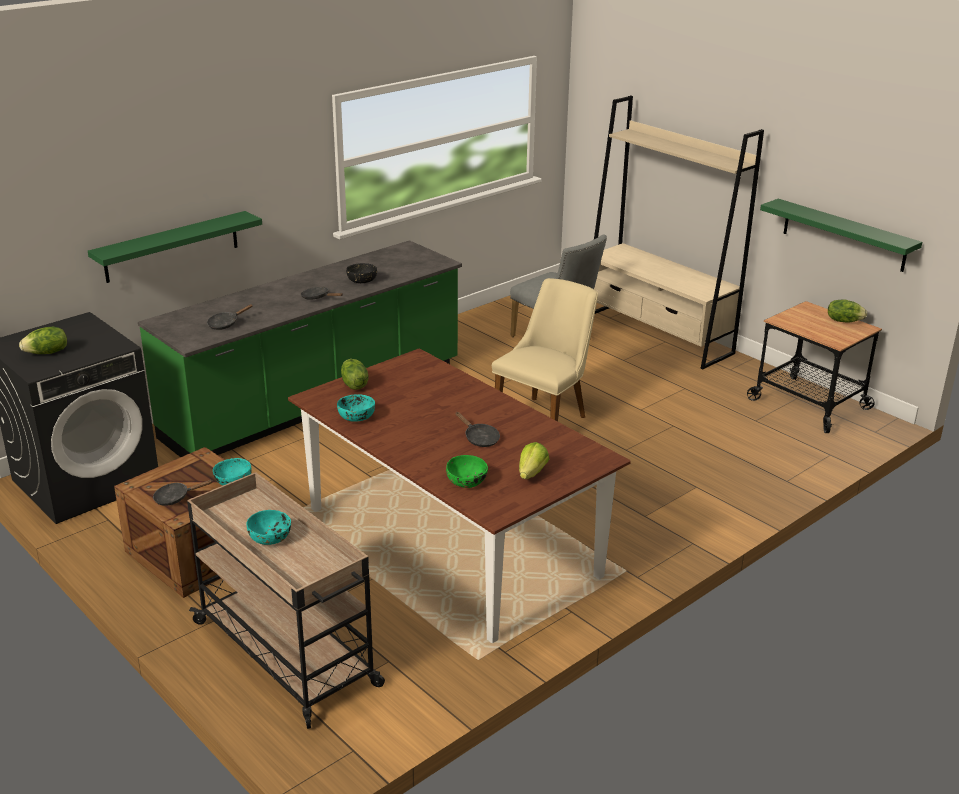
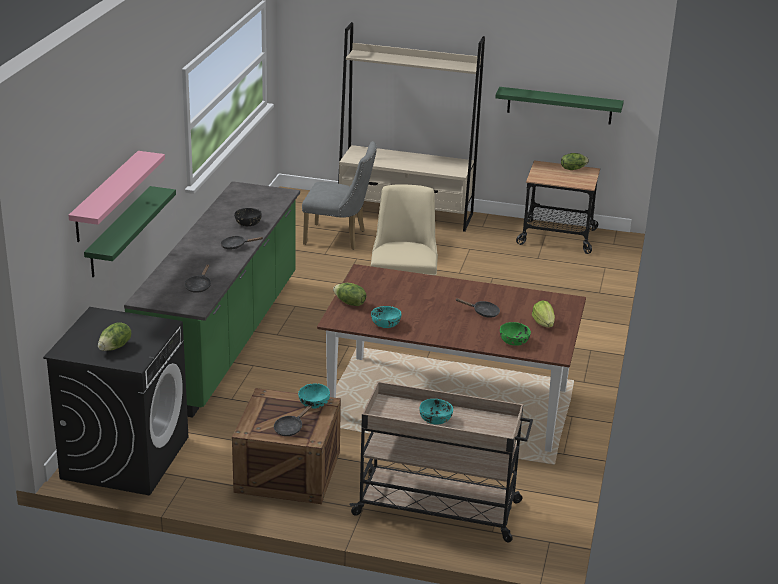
camera: 35 degrees left, 0 degrees up
(141, 201) = (106, 196): none -> pink shelf

